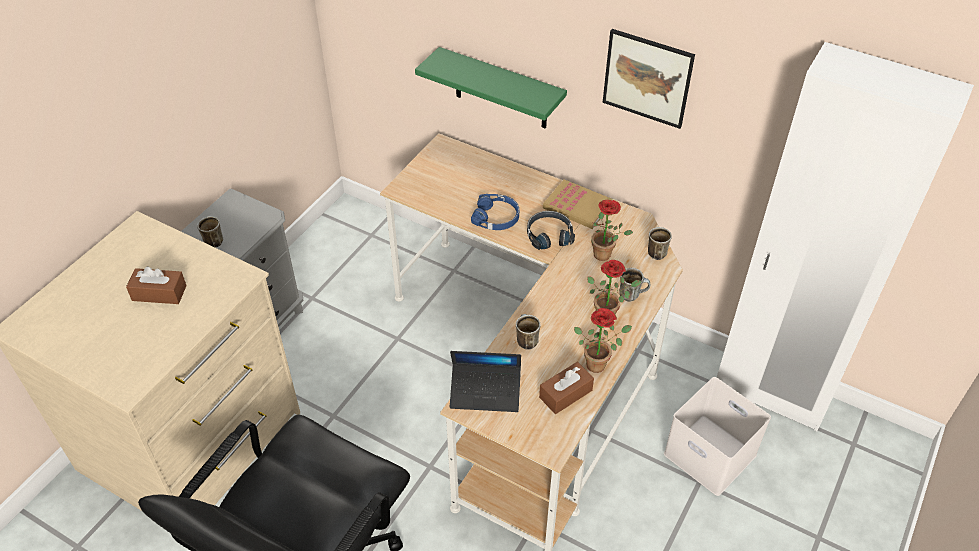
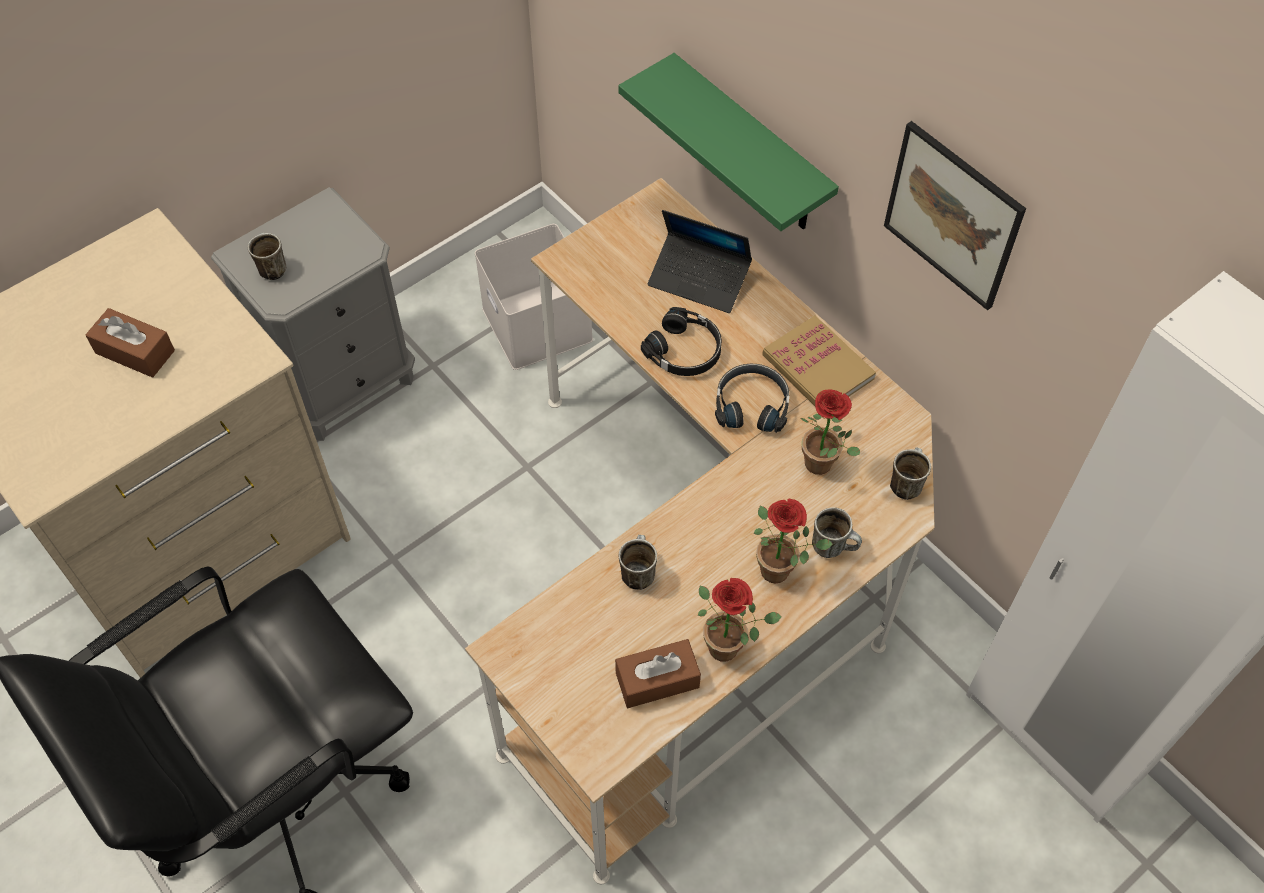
camera: 20 degrees right, 10 degrees up
(485, 392) = (542, 638): laptop -> laptop (699, 279)
(496, 217) = (685, 351): blue headphones -> black headphones
(712, 454) = (913, 803): white storage box -> white storage box (540, 325)

